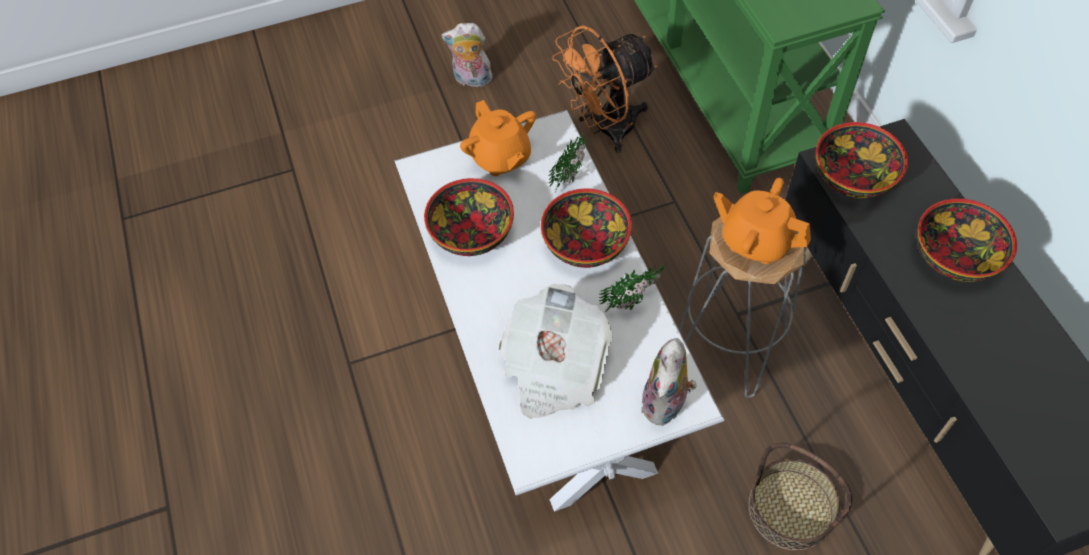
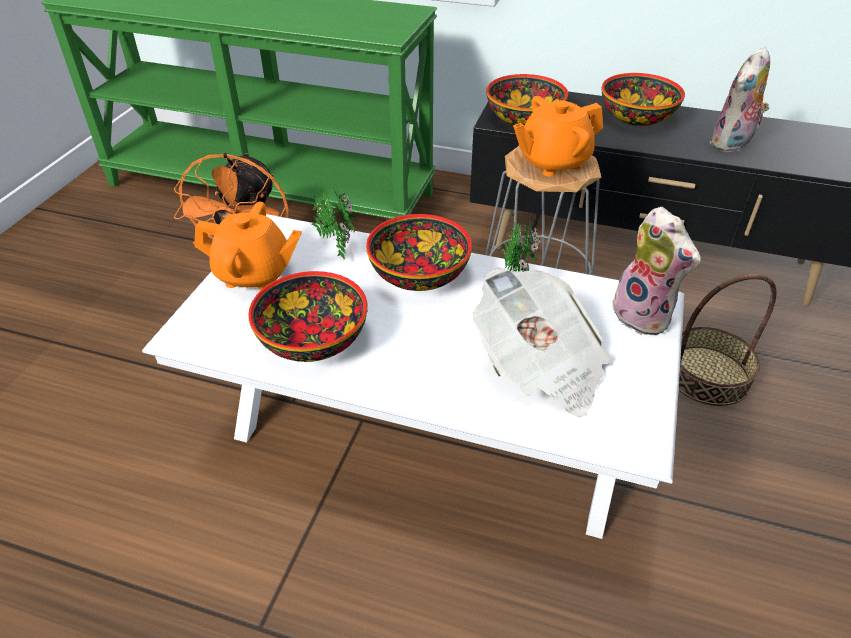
camera: 55 degrees left, 15 degrees down
(471, 80) = (82, 316): plush toy -> plush toy (732, 144)

